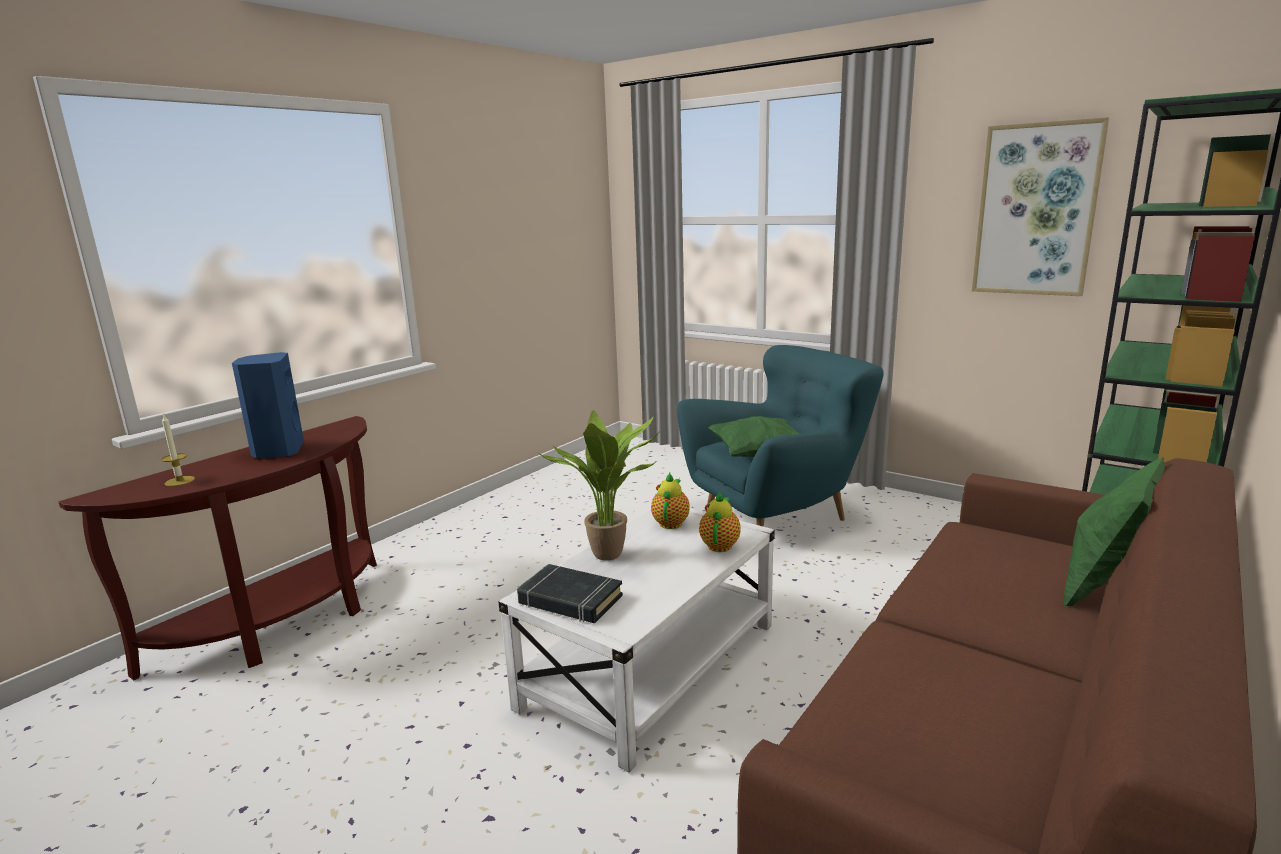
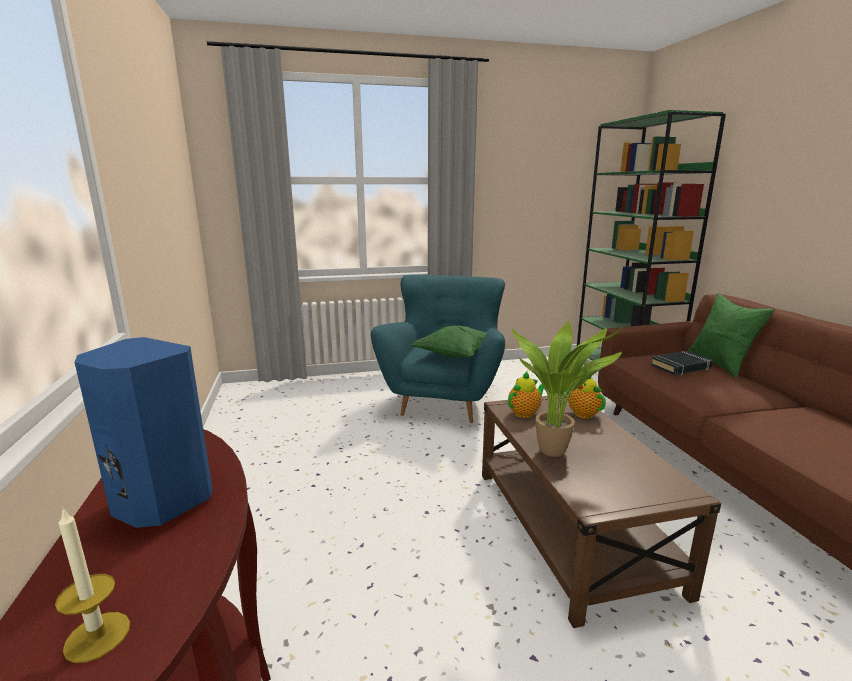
camera: 50 degrees left, 0 degrees up
(570, 600) = (618, 493): black book -> black book (681, 367)
(651, 666) = (571, 528): white coffee table -> brown coffee table
(671, 522) = (525, 413): teapot -> teapot turned 90 degrees clockwise
(1036, 210) = (540, 176): picture -> none

